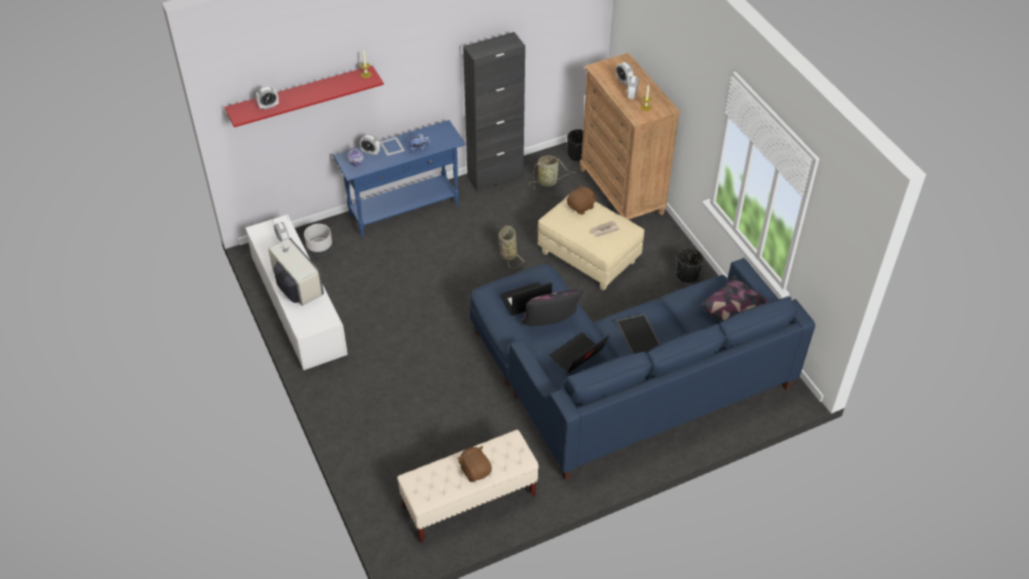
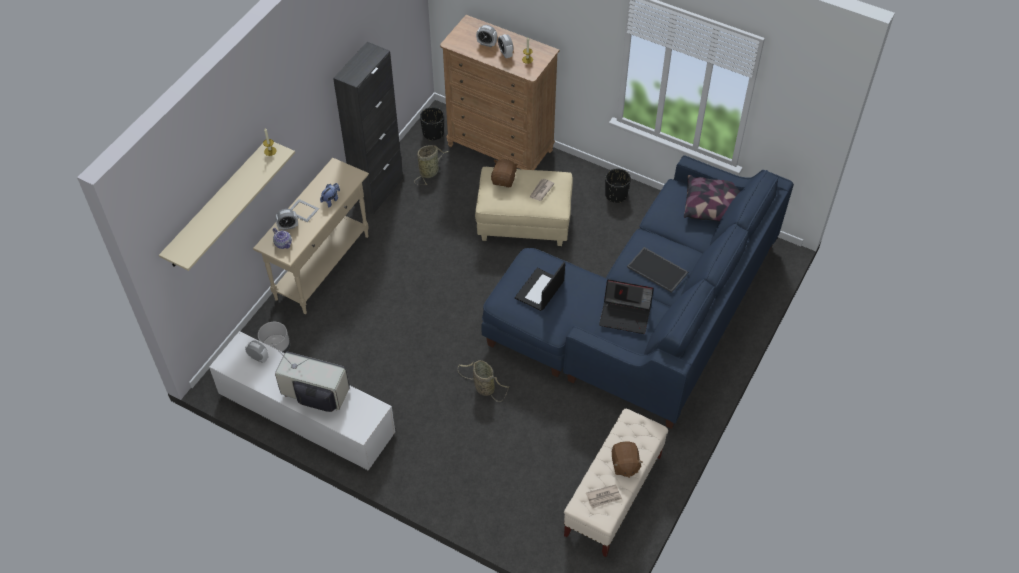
camera: 35 degrees left, 5 degrees up
(268, 106) = (204, 231): alarm clock -> none
(301, 96) = (217, 204): red shelf -> beige shelf
(404, 210) = (323, 267): blue console table -> beige console table
(436, 484) = (604, 497): none -> newspaper
(475, 470) = (624, 465): brown plush toy -> brown plush toy turned 120 degrees counterclockwise
(508, 253) = (452, 257): basket -> basket (483, 387)
(550, 323) = (578, 299): pillow -> none
(577, 356) = (625, 315): laptop -> laptop turned 90 degrees counterclockwise

